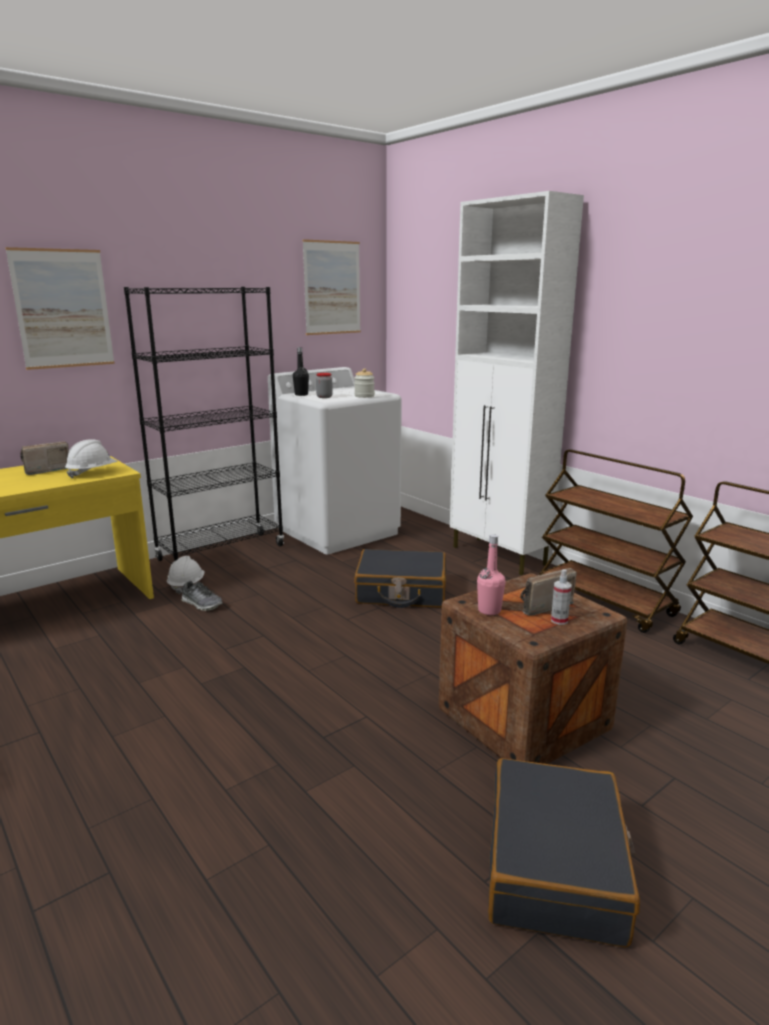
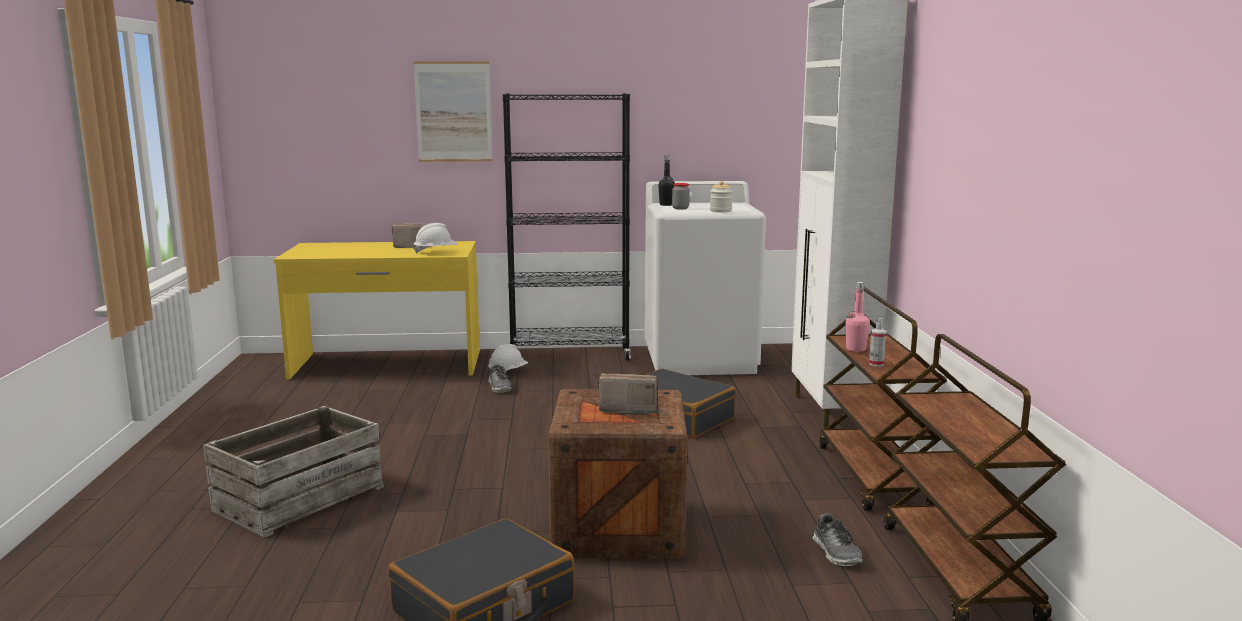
camera: 35 degrees right, 5 degrees down
(167, 824) = (299, 498): none -> crate
(332, 288) = (734, 95): picture -> none
(489, 610) = (579, 401): pink bottle -> pink bottle (856, 349)
(559, 620) = (619, 420): spray bottle -> spray bottle (876, 364)
(685, 677) = (836, 553): none -> shoe

